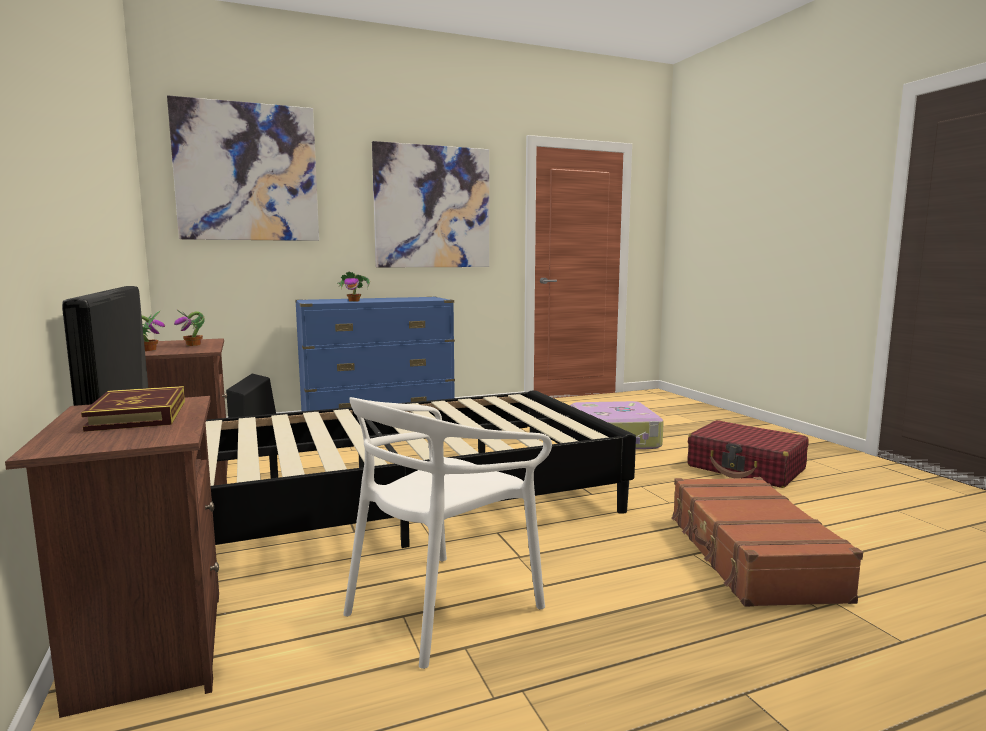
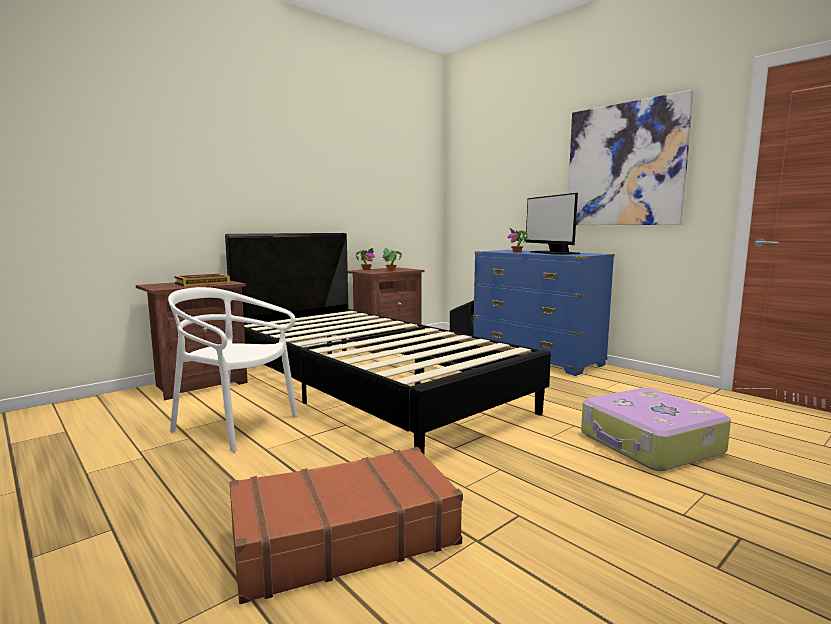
camera: 70 degrees right, 0 degrees up
(247, 172) = (491, 157): picture -> none
(393, 299) = (553, 253): none -> monitor
(746, 468) = (664, 541): red suitcase -> none

